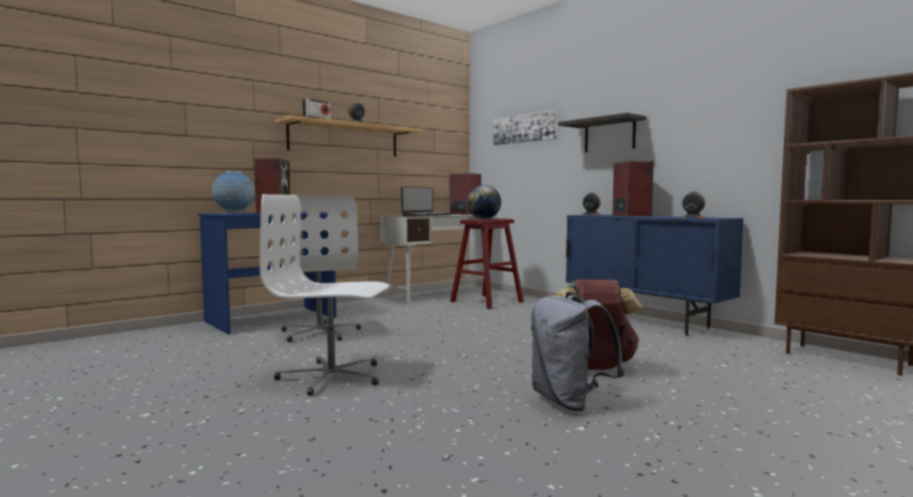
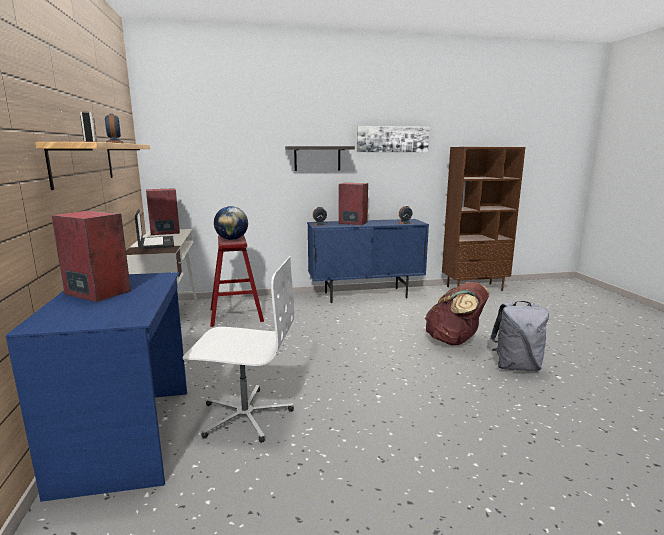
camera: 60 degrees left, 10 degrees up
(234, 213) = (110, 315): globe -> none
(331, 377) = (415, 439): white office chair -> none
(524, 128) = (222, 143): picture -> picture (392, 139)

